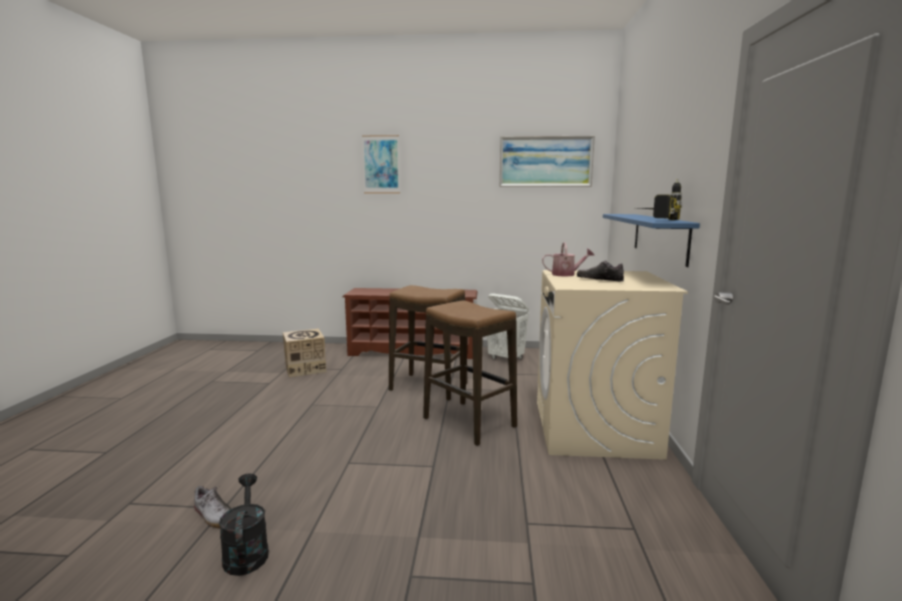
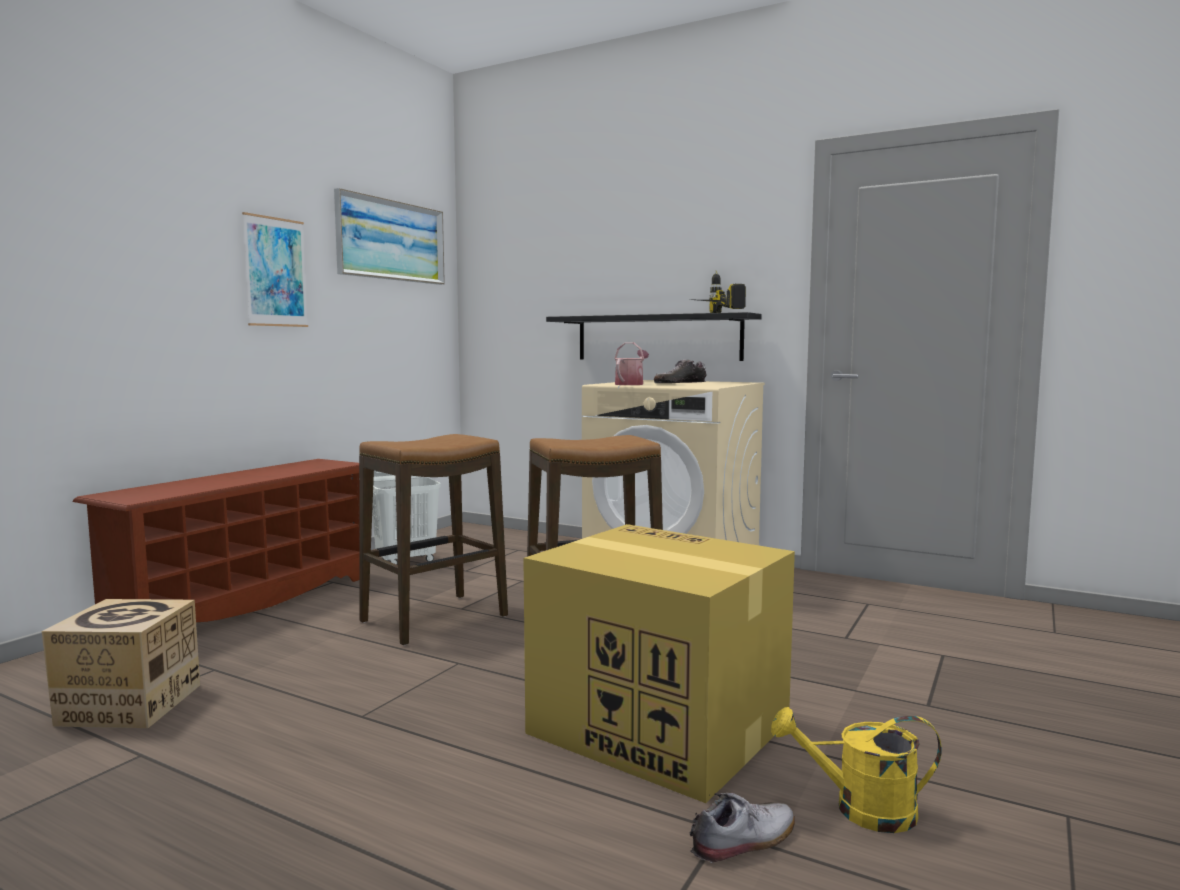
camera: 65 degrees left, 5 degrees down
(246, 551) = (860, 810): black watering can -> yellow watering can
(327, 471) = (655, 726): none -> cardboard box
(381, 164) = (127, 201): picture -> picture (275, 272)
(659, 237) = (657, 338): blue shelf -> black shelf

